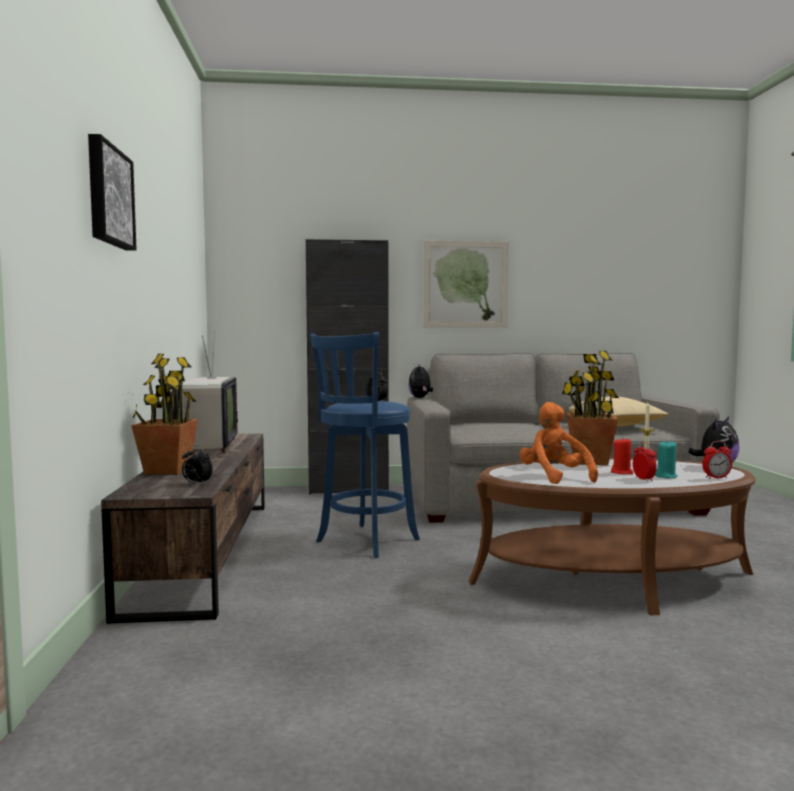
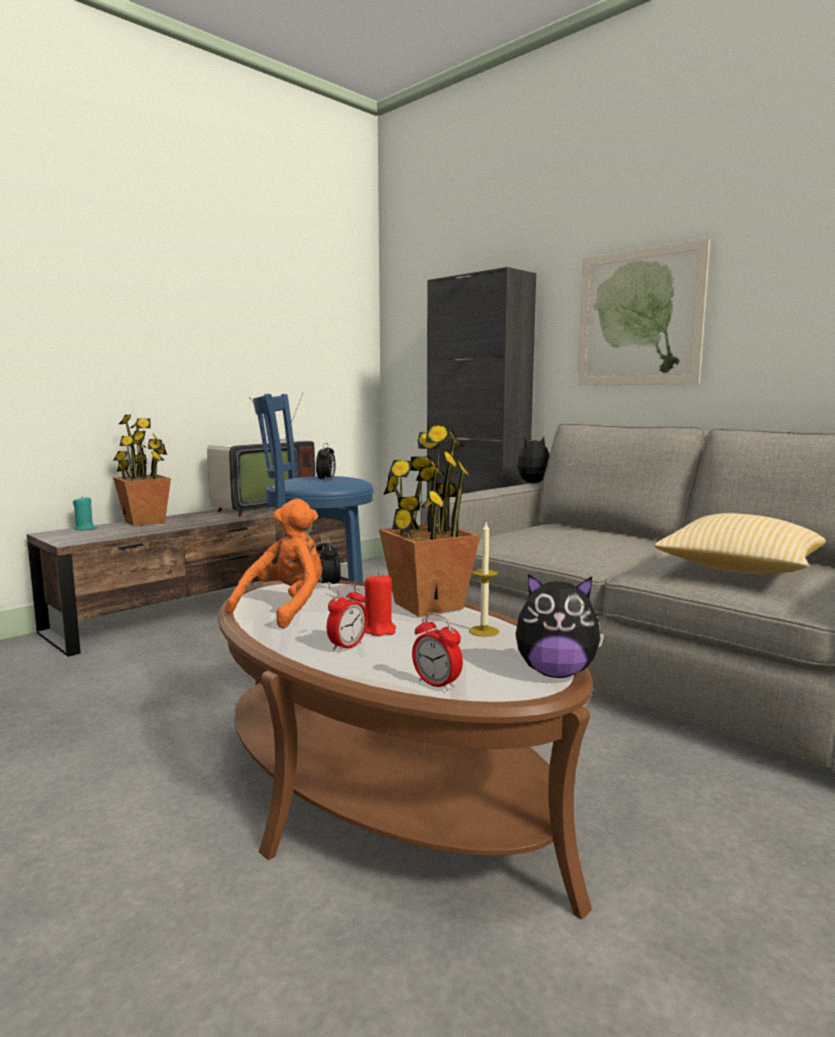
camera: 50 degrees right, 5 degrees up
(108, 196) = (65, 275): picture -> none
(196, 484) = (101, 535): alarm clock -> alarm clock (327, 585)
(665, 476) = (394, 654): turquoise candle -> turquoise candle (85, 529)

